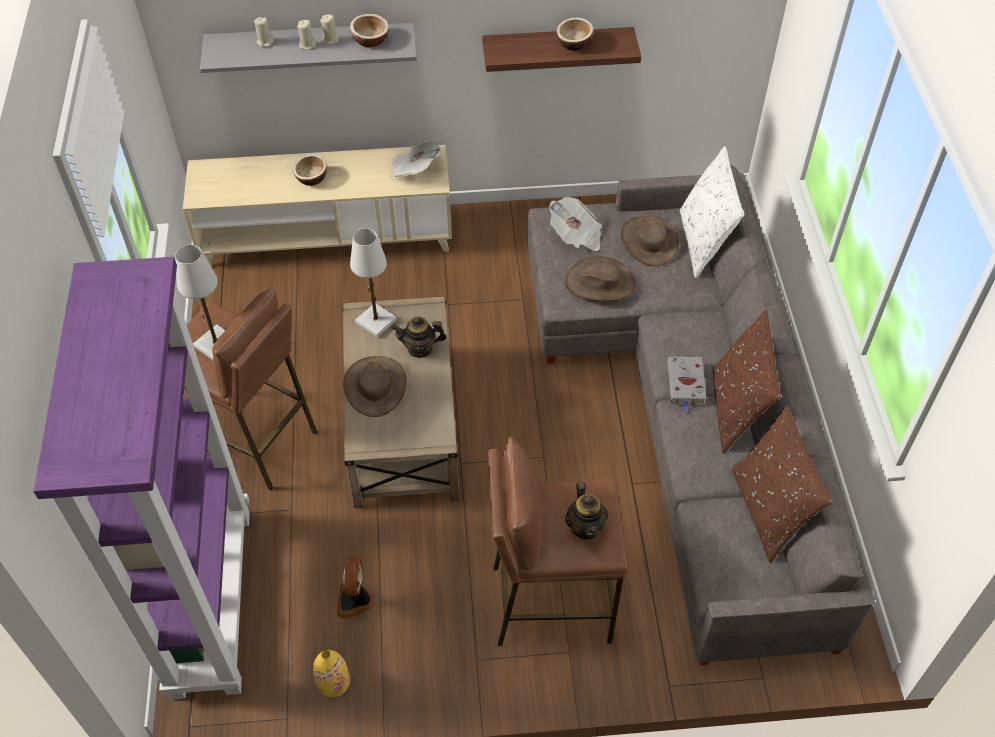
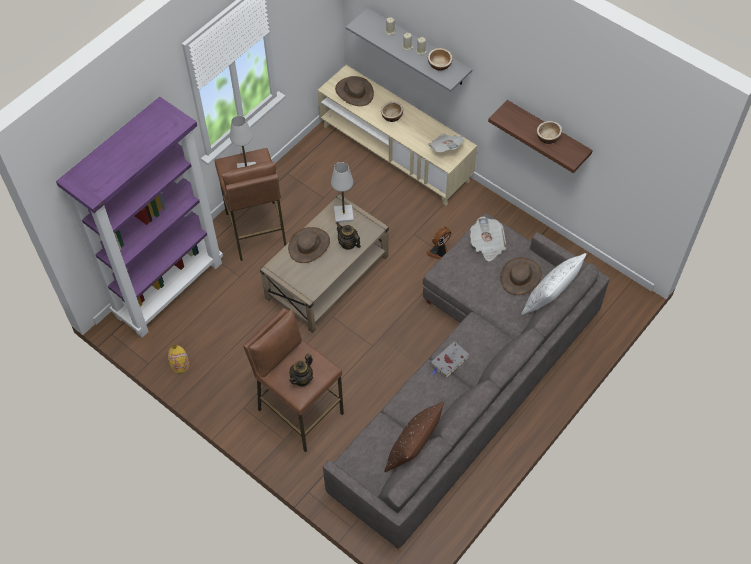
camera: 45 degrees right, 5 degrees up
(356, 600) = (223, 339): fan -> fan (439, 252)
(600, 283) = (469, 278): brown hat -> brown hat (354, 92)
(736, 410) = (457, 394): brown pillow -> none

